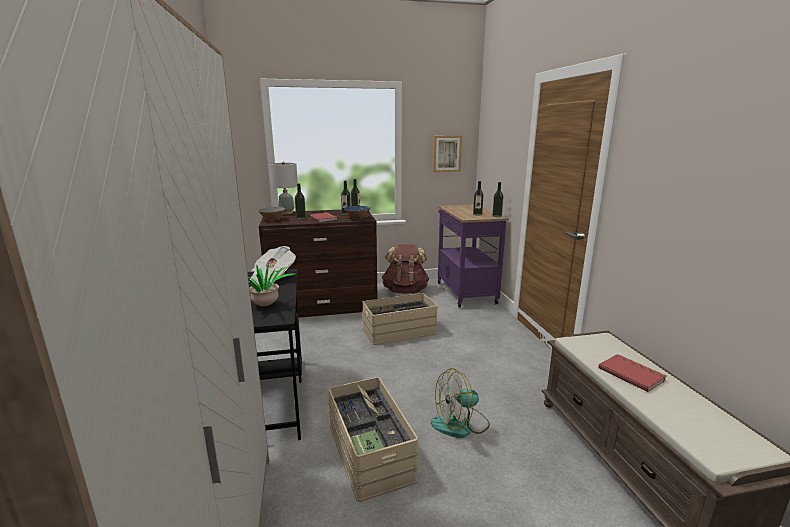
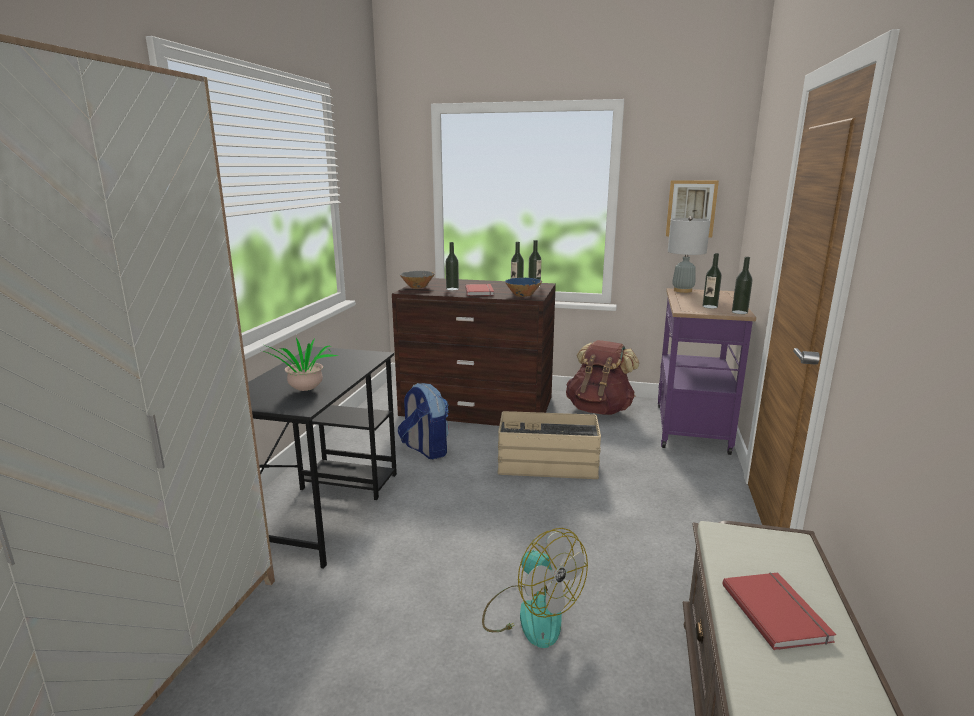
camera: 25 degrees right, 0 degrees up
(271, 278) = (352, 359): newspaper -> none
(287, 213) = (445, 280): grey table lamp -> grey table lamp (683, 290)
(309, 340) = (425, 450): none -> backpack
(368, 451) = (386, 609): beige storage box -> none
(460, 424) = (530, 614): fan -> fan turned 135 degrees counterclockwise

